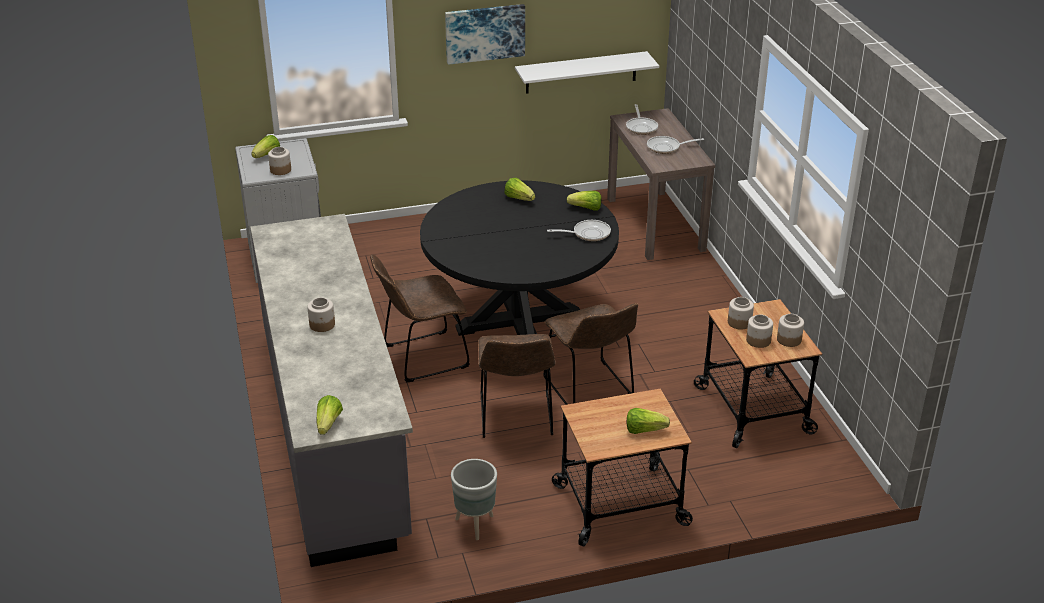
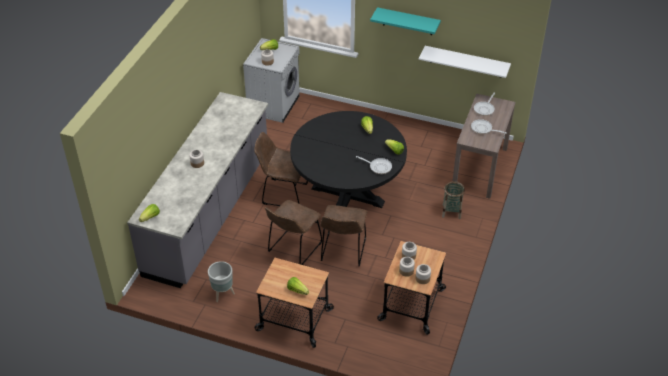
camera: 35 degrees right, 10 degrees up
(484, 33) = (408, 21): picture -> turquoise shelf
(677, 284) = (451, 211): none -> basket

